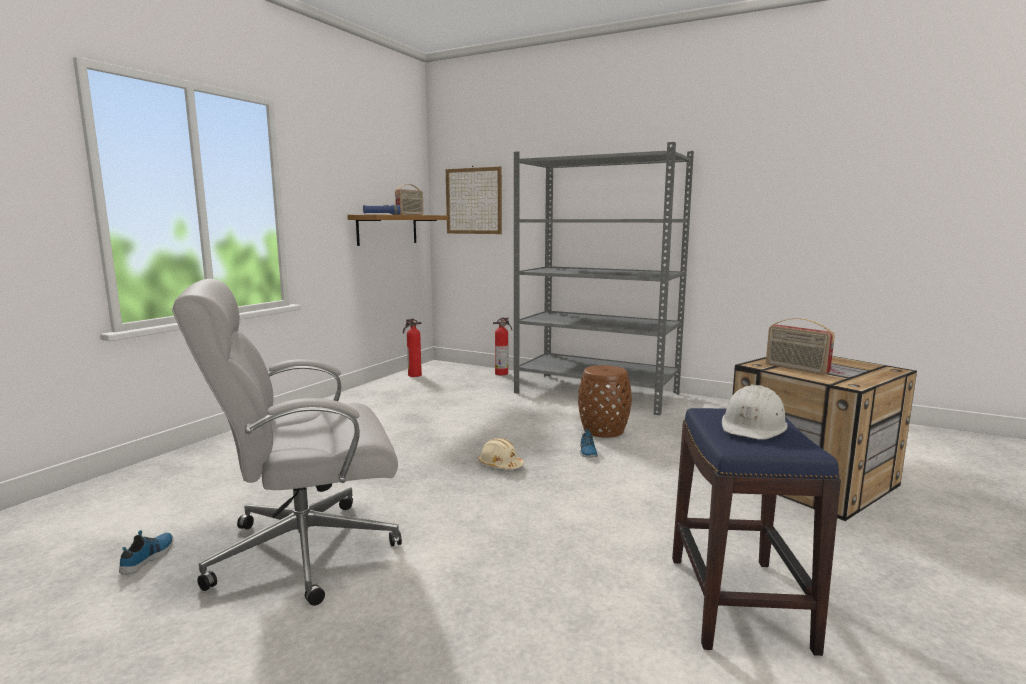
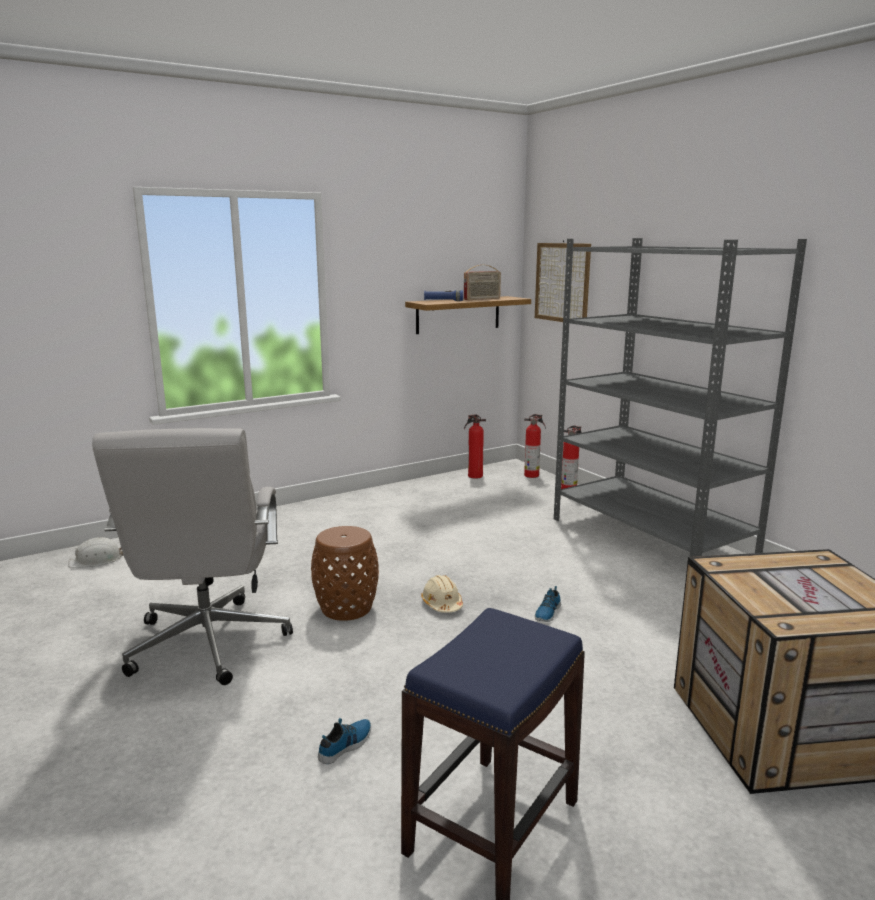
camera: 30 degrees right, 5 degrees up
(149, 557) = (115, 612): shoe -> shoe (346, 745)
(306, 550) = (208, 640): grey office chair -> grey office chair turned 105 degrees counterclockwise
(461, 368) = (532, 475): none -> fire extinguisher
(603, 430) = (597, 591): brown stool -> brown stool (347, 608)
(753, 425) = (505, 648): white hard hat -> white hard hat (96, 560)
(796, 369) = (757, 581): radio -> none

